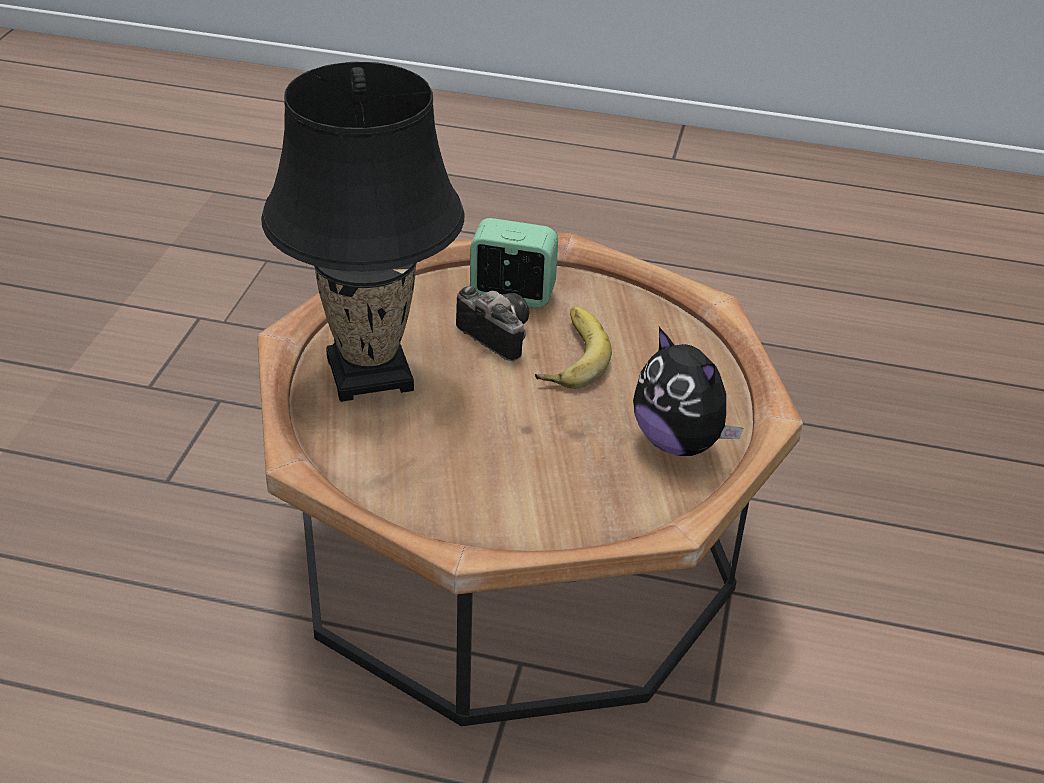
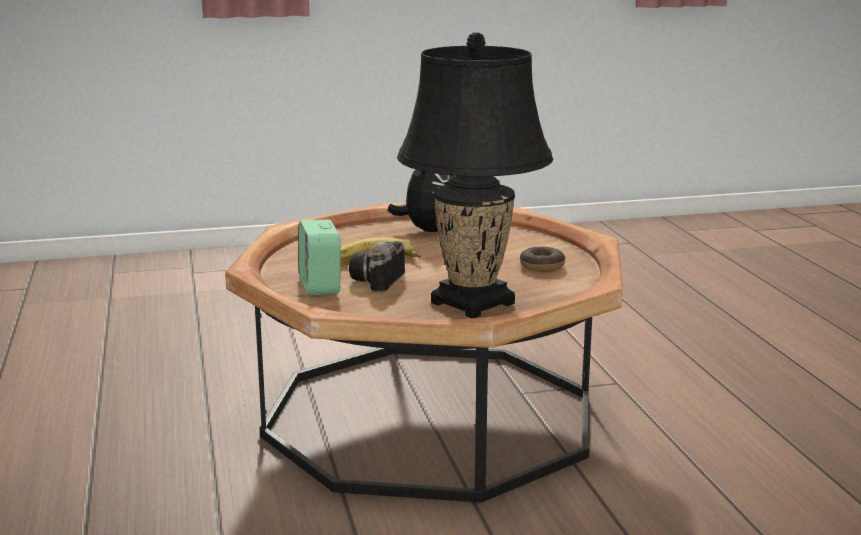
camera: 115 degrees left, 20 degrees down
(444, 479) = (542, 266): none -> donut

